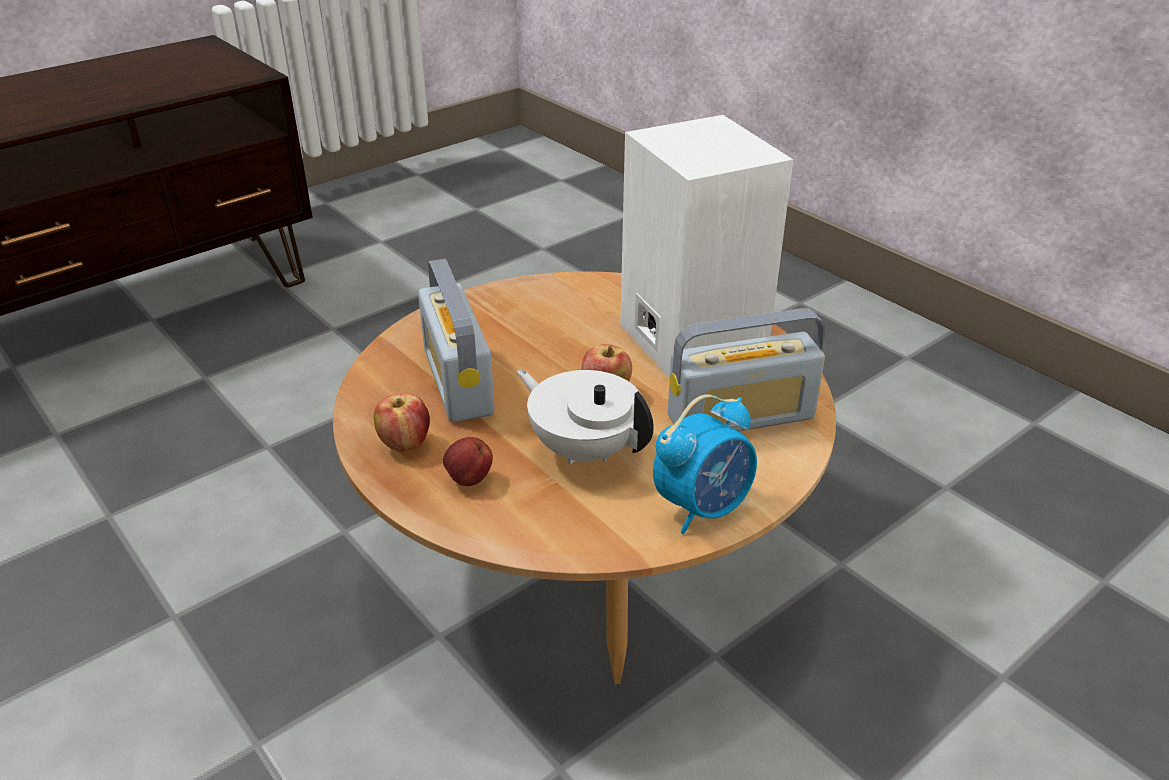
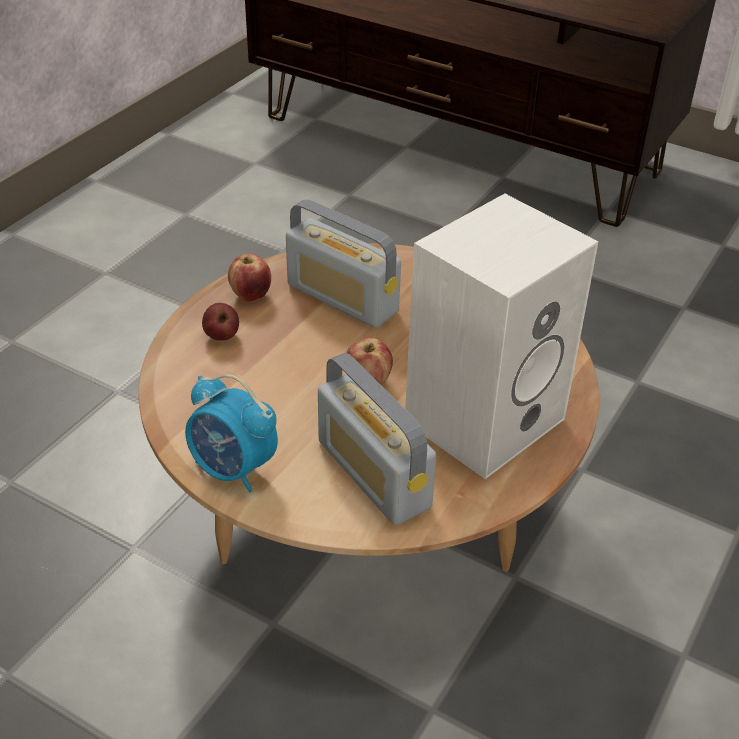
camera: 70 degrees right, 5 degrees up
(458, 381) = (342, 298): radio -> radio turned 105 degrees counterclockwise
(584, 449) = (283, 386): white teapot -> none

